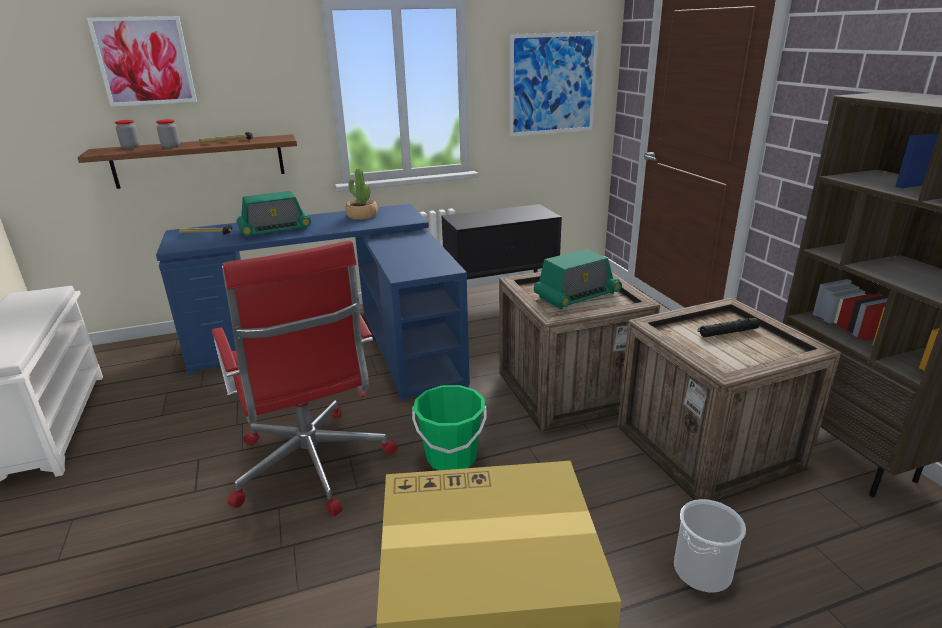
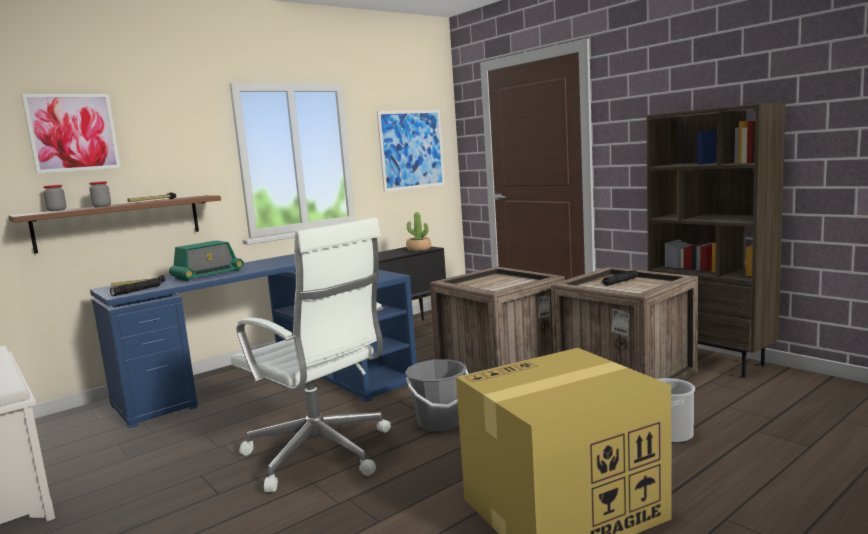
camera: 20 degrees left, 15 degrees down
(192, 245) = (137, 291): none -> black flashlight
(312, 467) = (321, 454): red office chair -> white office chair
(362, 216) = (280, 260): potted plant -> potted plant (418, 249)
(451, 457) = (440, 422): green bucket -> grey bucket
(576, 295) = (498, 283): radio -> none

